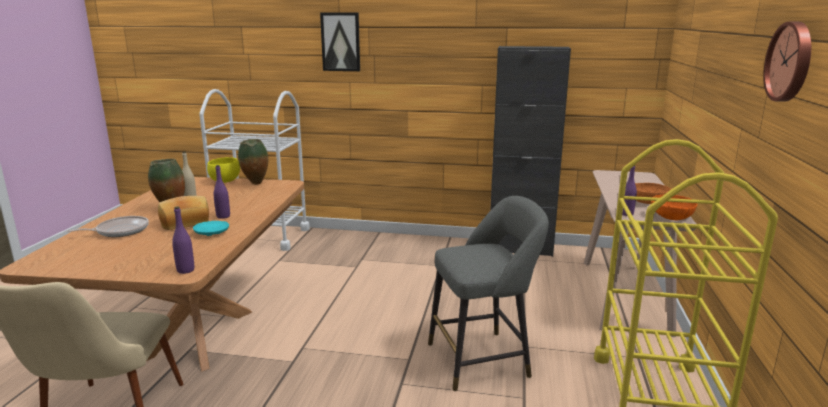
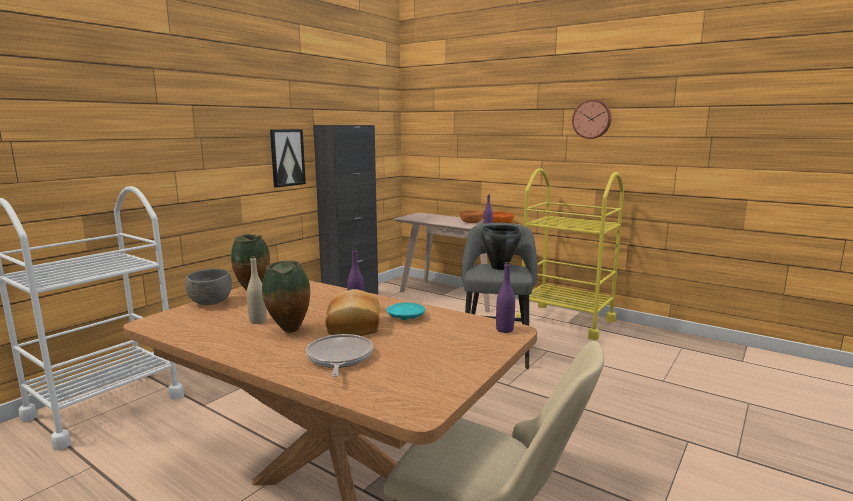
camera: 65 degrees left, 5 degrees down
(225, 181) = (210, 303): yellow bowl -> grey bowl
(341, 42) = (162, 122): picture -> picture (287, 157)
(485, 255) = (499, 267): none -> black cooking pot

